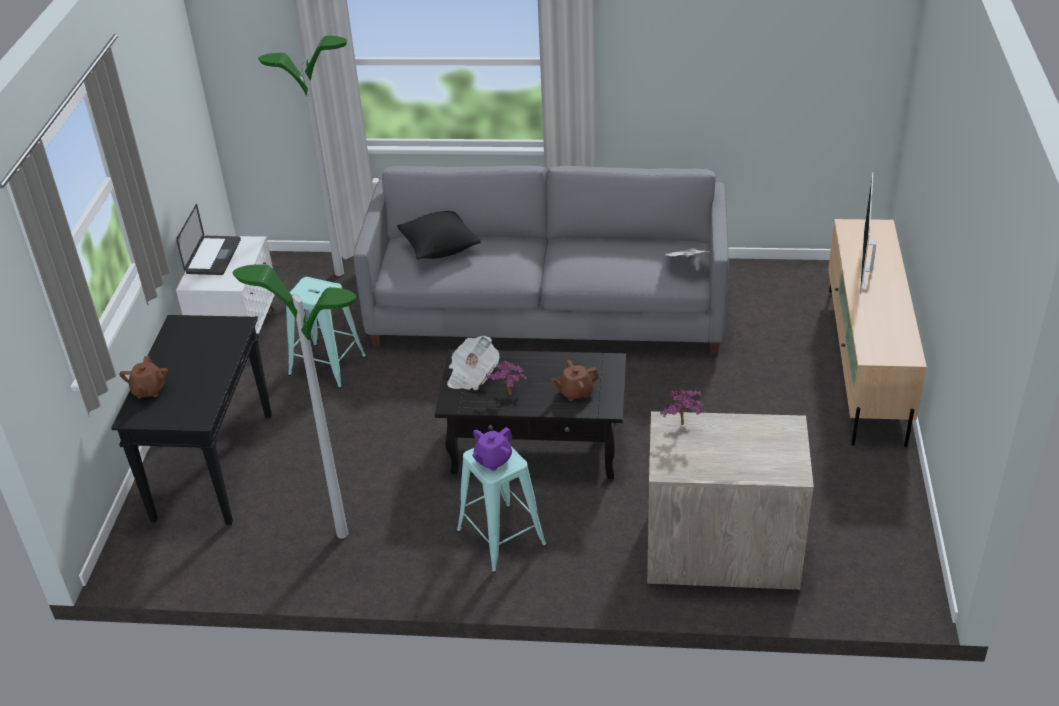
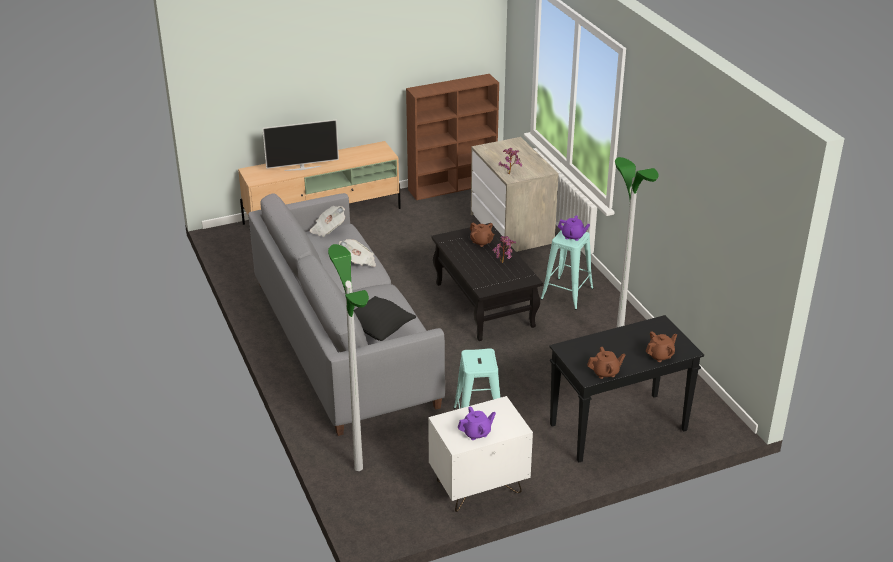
camera: 120 degrees left, 5 degrees down
(171, 337) = (605, 372): none -> brown teapot
(213, 256) = (476, 433): laptop -> purple teapot
(472, 375) = (497, 280): newspaper -> newspaper (358, 261)
(902, 529) = (453, 186): none -> brown bookcase

